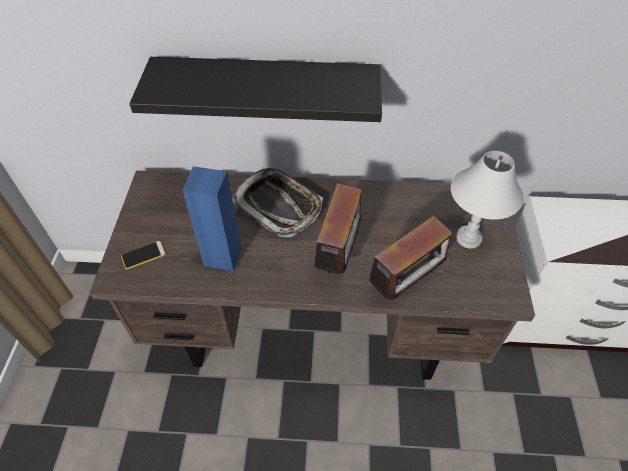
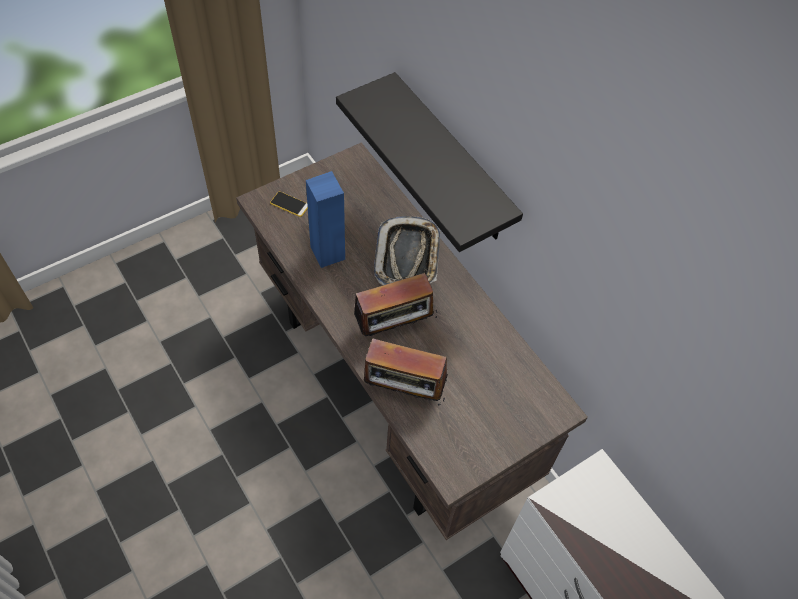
camera: 50 degrees right, 5 degrees up
(469, 238) = (493, 415): white table lamp -> none

